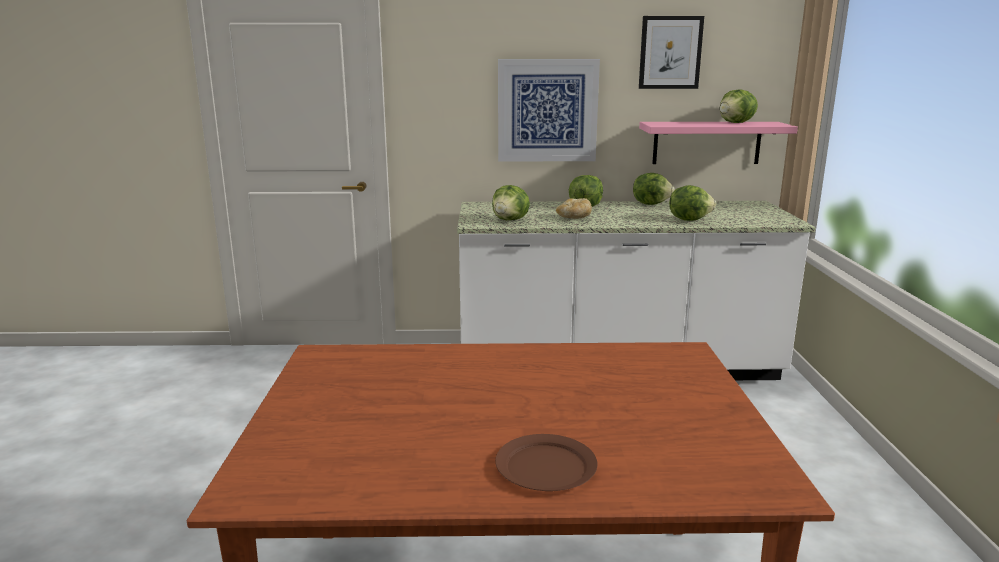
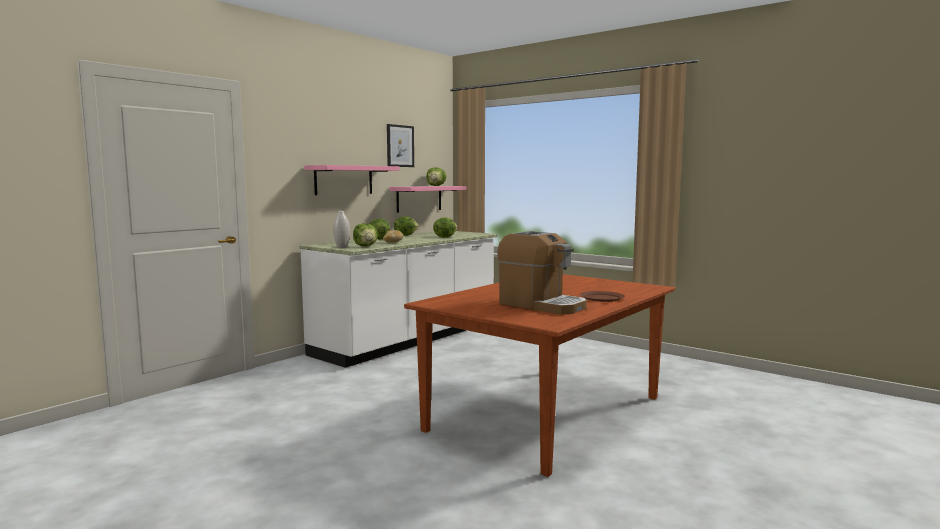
camera: 50 degrees left, 10 degrees down
(398, 434) = (542, 305): none -> coffee machine
(477, 217) = (342, 247): none -> white vase
(547, 110) = (343, 180): picture -> pink shelf

